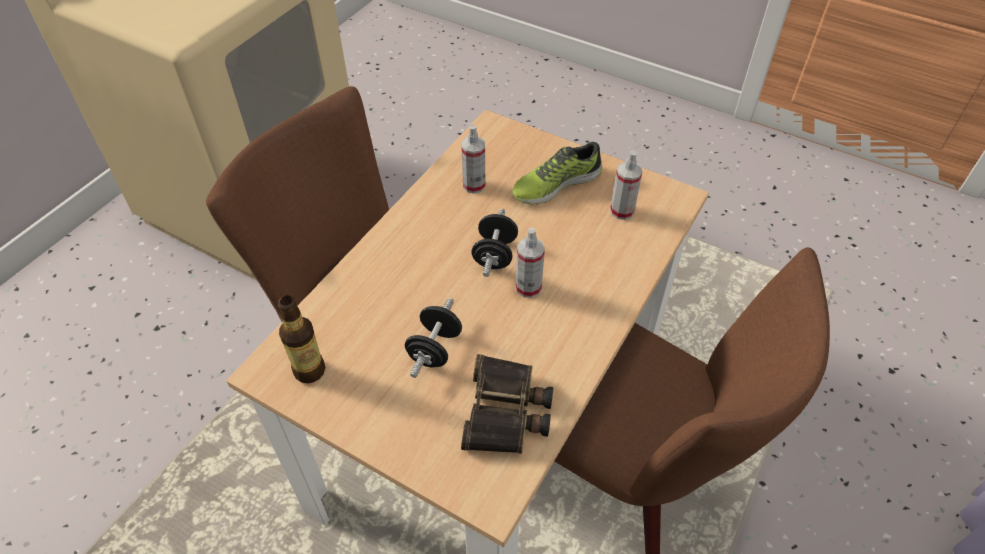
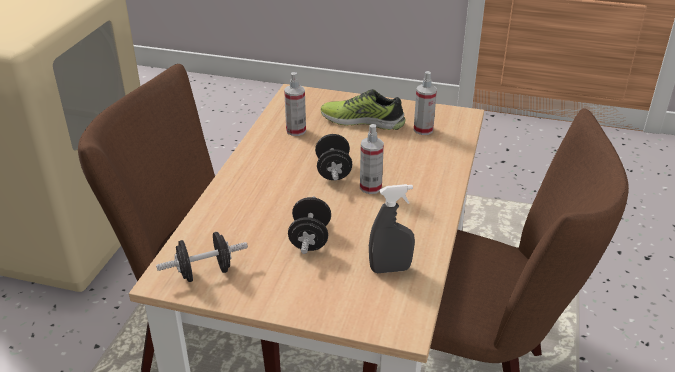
camera: 15 degrees left, 15 degrees down
(309, 370) = (205, 272): bottle -> black dumbbell
(507, 412) = (390, 269): binoculars -> grey spray bottle
(555, 184) = (362, 121): shoe -> shoe turned 60 degrees clockwise

